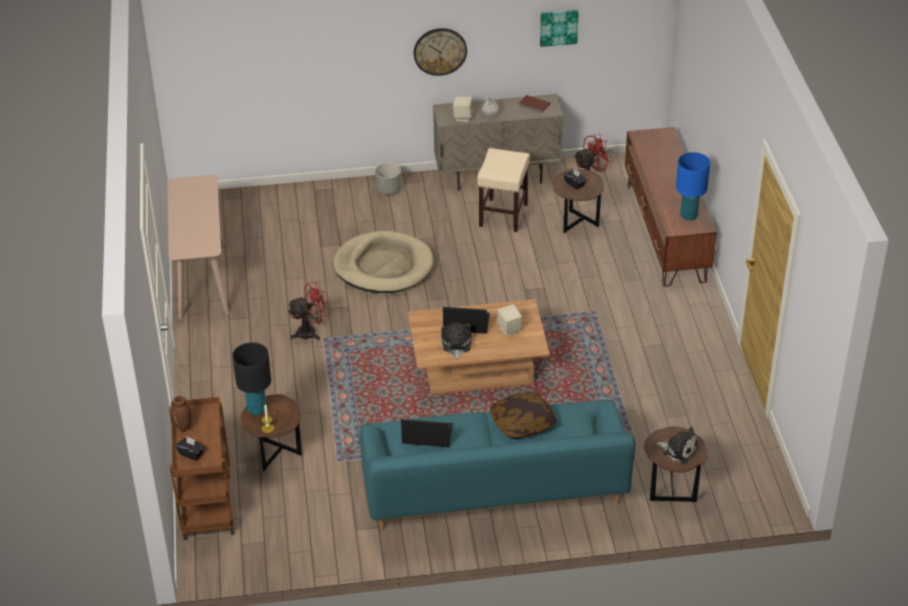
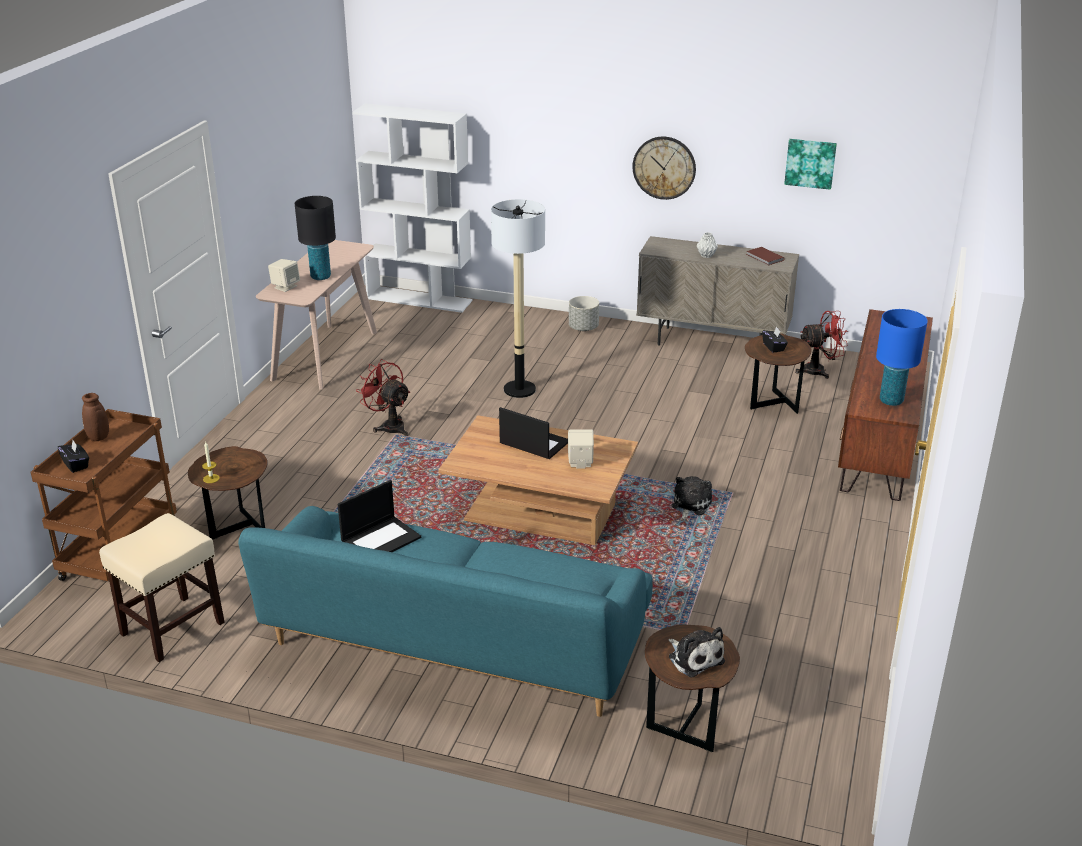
camera: 25 degrees right, 10 degrees down
(232, 198) = (420, 299): none -> white bookcase
(256, 409) = (218, 458): black table lamp -> black table lamp (320, 277)
(311, 332) = (389, 426): red fan -> red fan turned 135 degrees counterclockwise
(383, 266) = (519, 389): beige dog bed -> floor lamp
(426, 435) = (381, 539): laptop -> laptop turned 105 degrees clockwise
(456, 345) = (502, 461): plush toy -> plush toy (689, 506)
(462, 117) = (673, 251): beige speaker -> beige speaker (285, 287)
(503, 215) = (691, 377): beige stool -> beige stool (171, 629)
(522, 423) = (510, 563): pillow -> none

